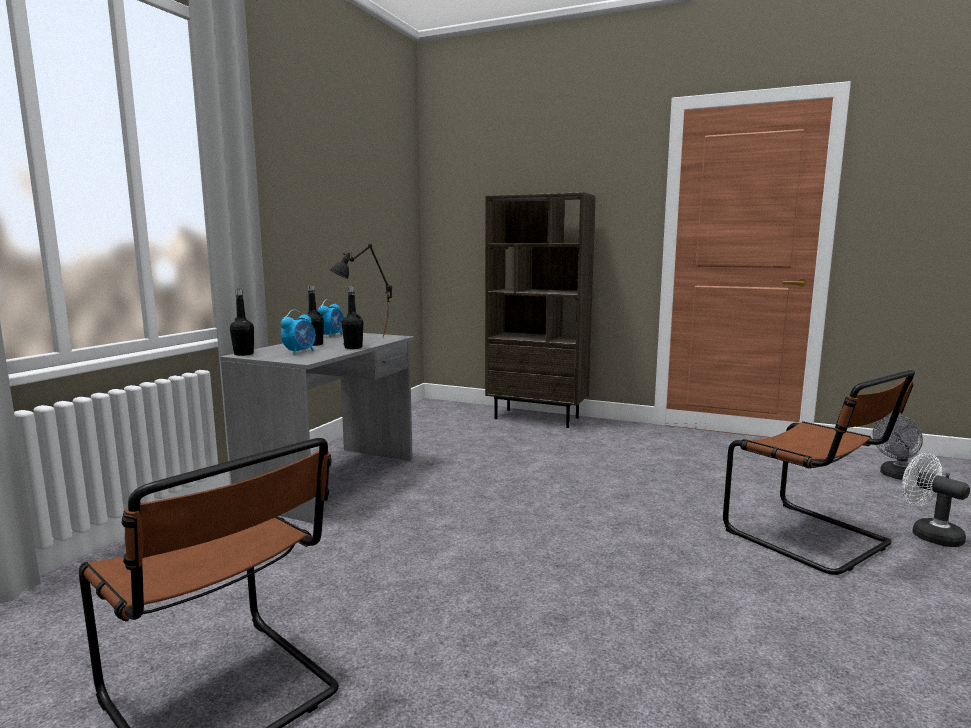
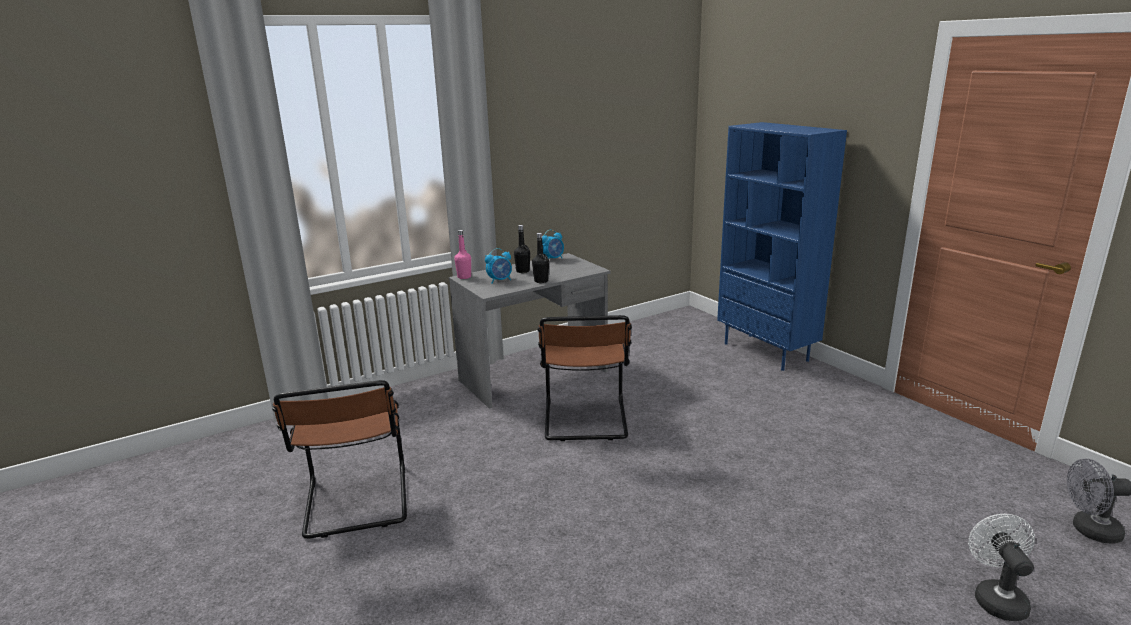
camera: 35 degrees right, 10 degrees up
(244, 354) = (464, 277): black bottle -> pink bottle
(363, 340) = (564, 271): black table lamp -> none
(537, 418) = (766, 352): brown bookcase -> blue bookcase
(811, 539) = (852, 554): brown chair -> brown chair (585, 421)

